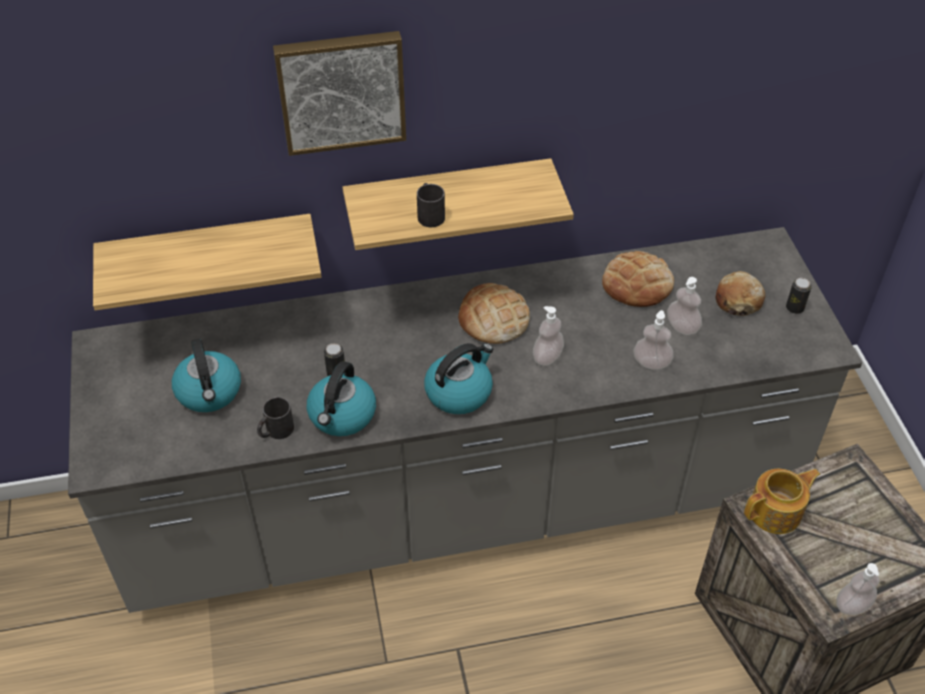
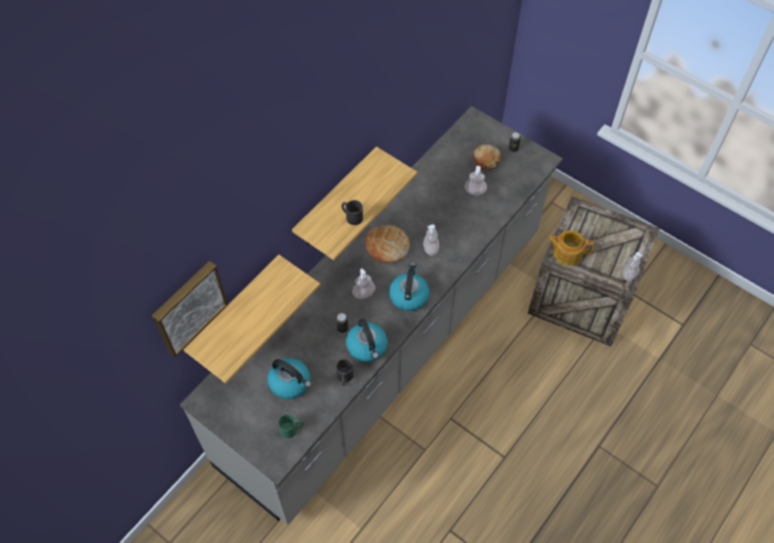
camera: 40 degrees left, 10 degrees up
(152, 444) = (292, 429): none -> green mug
(341, 90) = (288, 182): picture -> picture (188, 307)
(637, 284) = (435, 182): bread -> none
(651, 362) = (478, 219): soap dispenser -> soap dispenser (363, 294)
(776, 512) = (567, 253): teapot -> teapot turned 105 degrees counterclockwise

